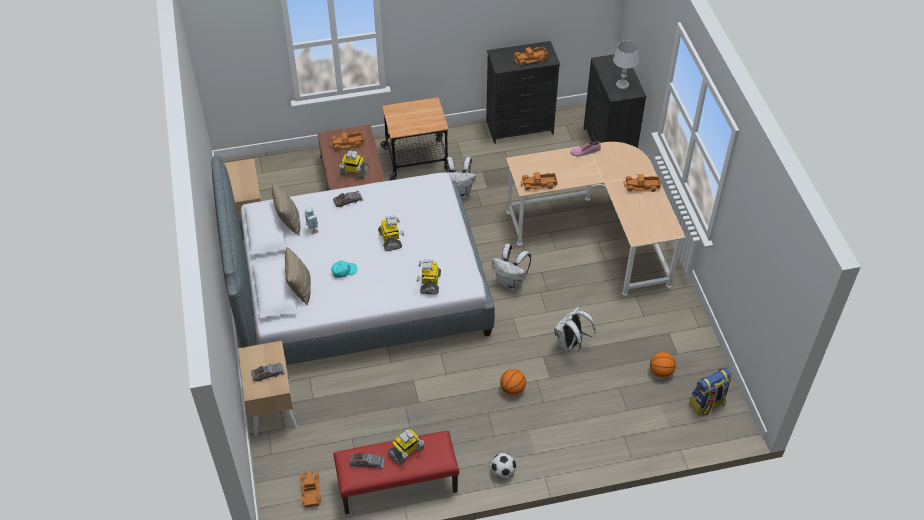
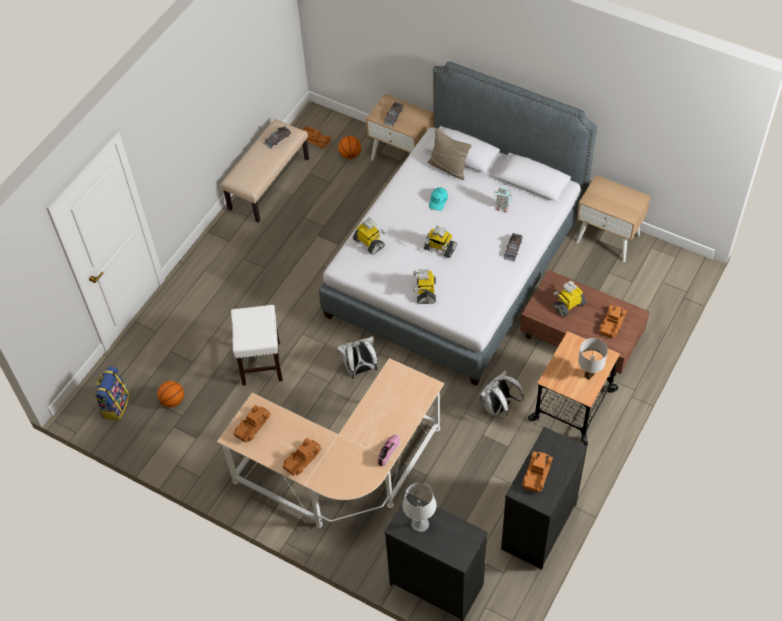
camera: 135 degrees right, 5 degrees up
(289, 221) = (527, 199): beige pillow -> none
(397, 485) = (268, 183): red bench -> beige bench
(406, 452) = (261, 162): toy robot -> toy robot (425, 292)
(415, 109) = (589, 376): none -> white table lamp
(503, 472) = (213, 243): football -> none
(512, 389) = (266, 296): basketball -> basketball (350, 155)
(539, 184) = (386, 382): toy truck -> toy truck (252, 426)
(570, 344) = (261, 362): white backpack -> white stool

